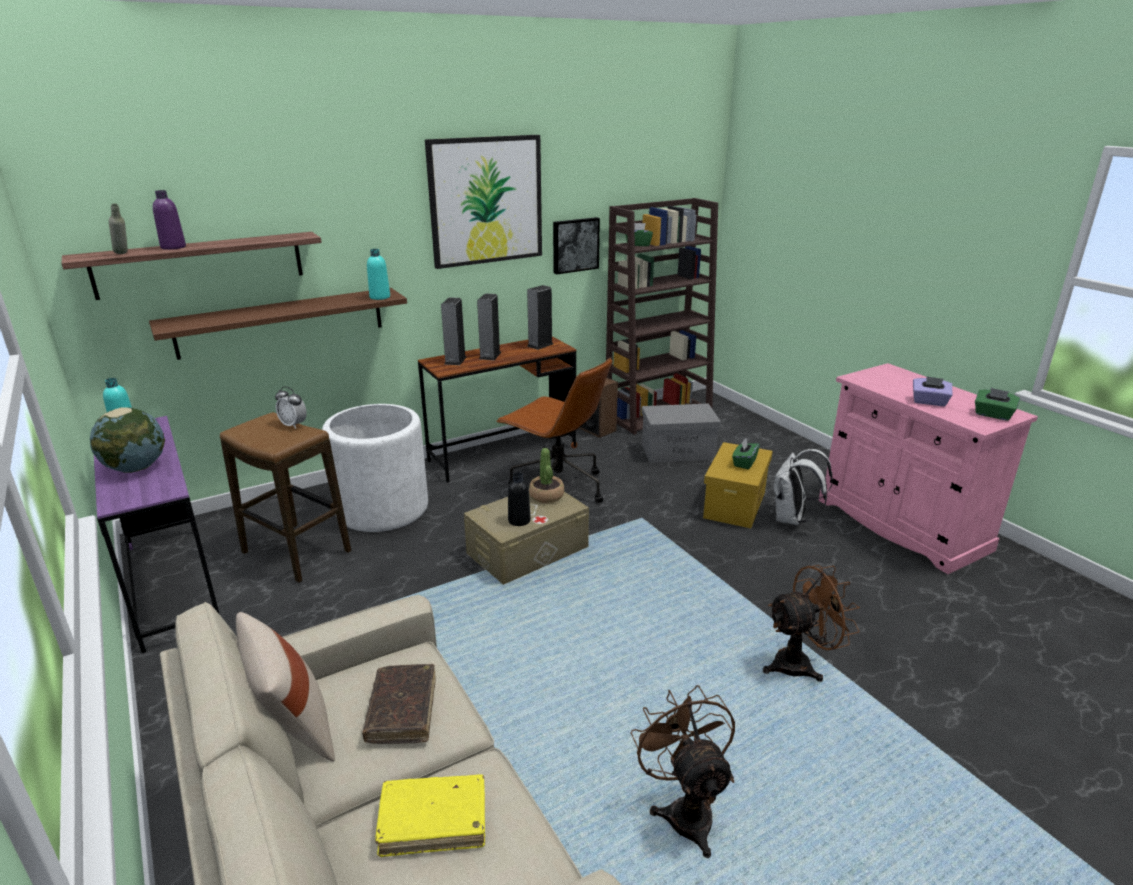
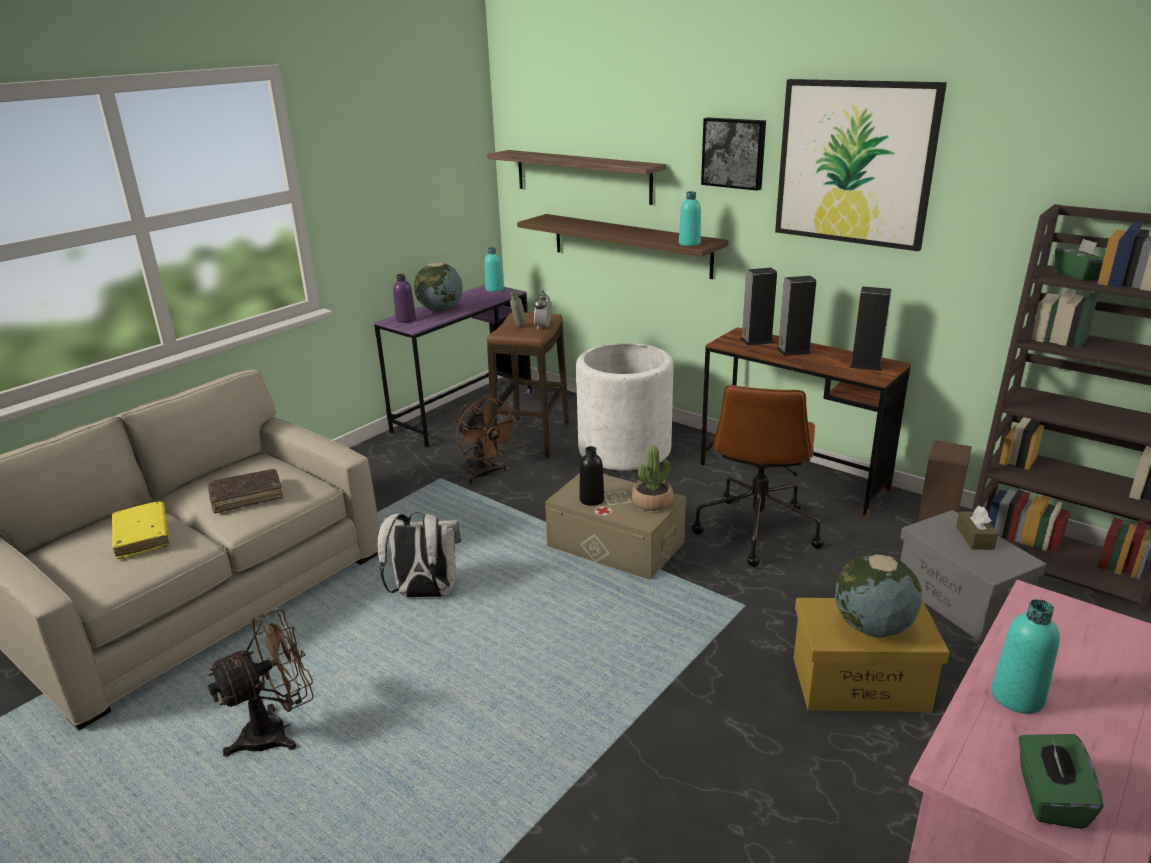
camera: 70 degrees right, 0 degrees up
(123, 254) = (523, 155): grey bottle -> grey bottle (519, 328)
(173, 247) = (557, 156): purple bottle -> purple bottle (406, 320)
(293, 729) = (228, 467): beige pillow -> none
(575, 245) = (983, 250): picture -> picture (734, 153)
(674, 410) = (974, 538): none -> brown tissue box
(744, 463) = (871, 627): green tissue box -> globe
(792, 519) = (875, 754): white backpack -> white backpack (424, 594)
(800, 663) = (519, 799): brown fan -> brown fan (485, 475)
(929, 402) = (1017, 697): purple tissue box -> turquoise bottle

